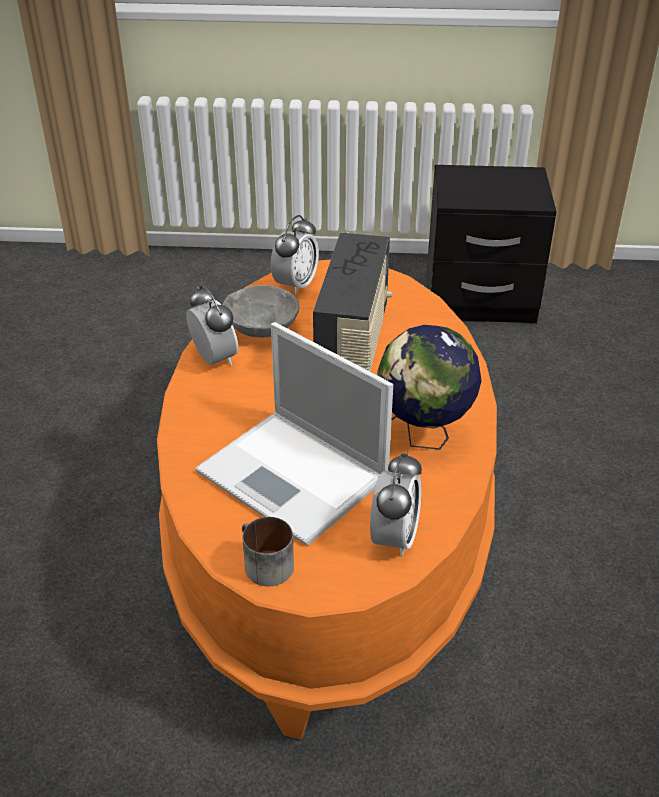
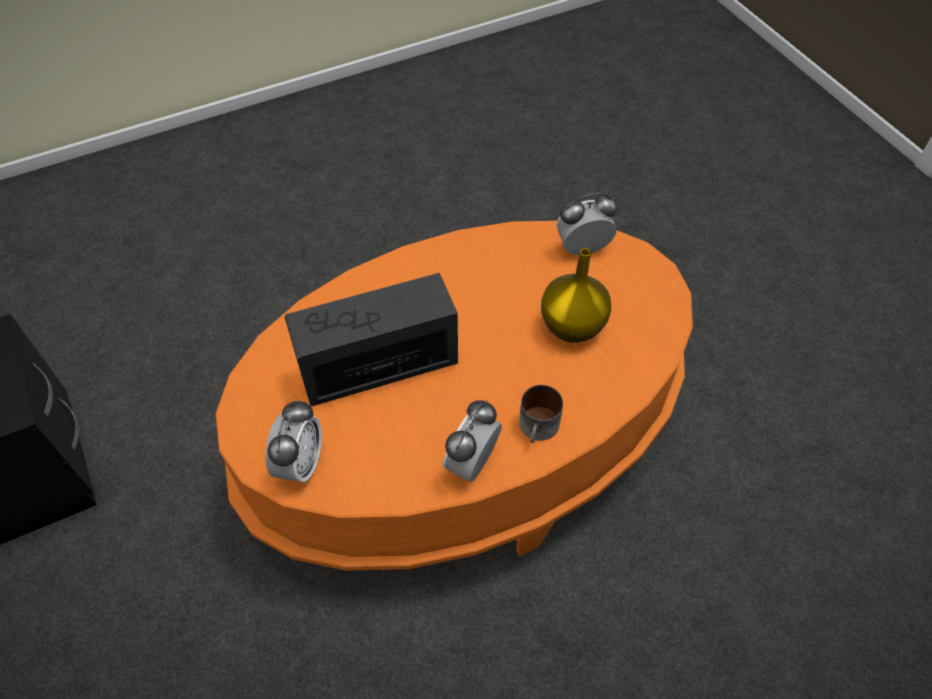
camera: 120 degrees left, 15 degrees up
(260, 329) = (399, 452): grey bowl -> none
(263, 564) = (661, 303): mug -> mug (539, 428)
(295, 285) = (300, 464): alarm clock -> alarm clock turned 105 degrees clockwise
(295, 476) = (571, 325): laptop -> yellow vase
(424, 436) = (471, 271): globe -> none

